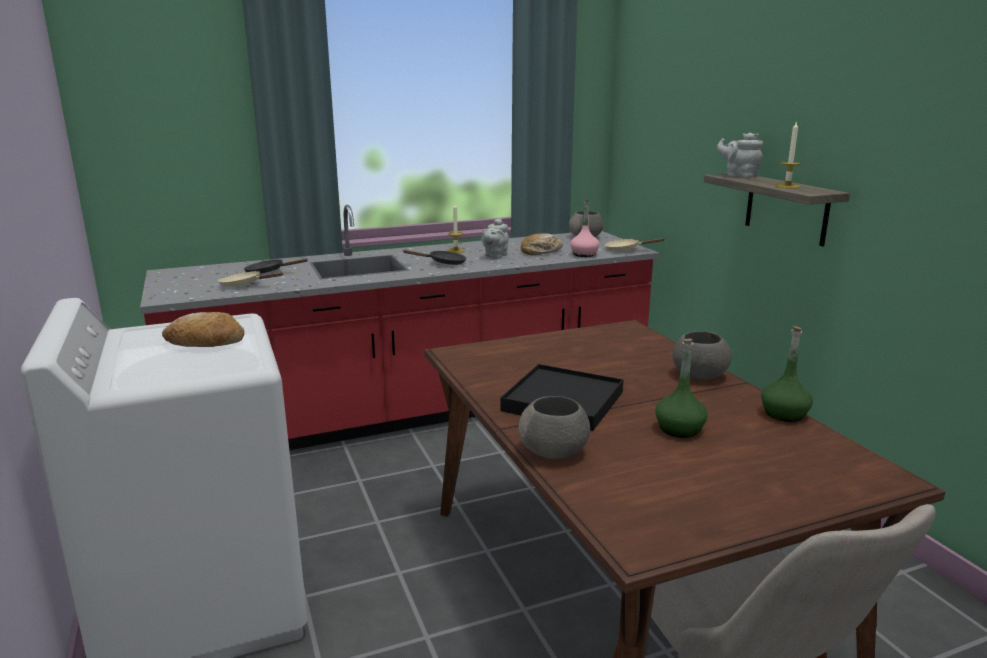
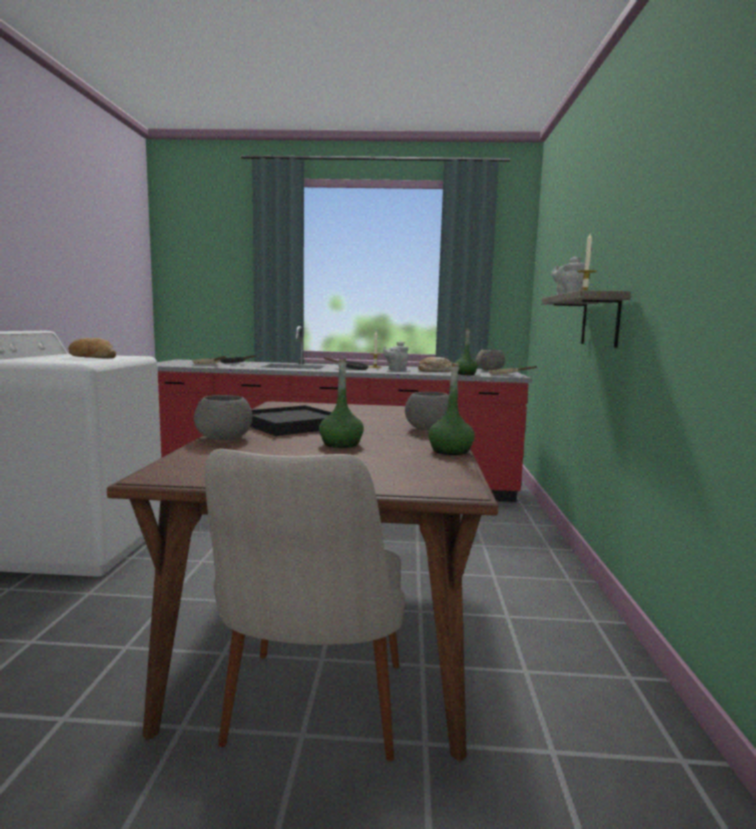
camera: 25 degrees right, 10 degrees down
(584, 254) = (465, 374): pink bottle -> green bottle

